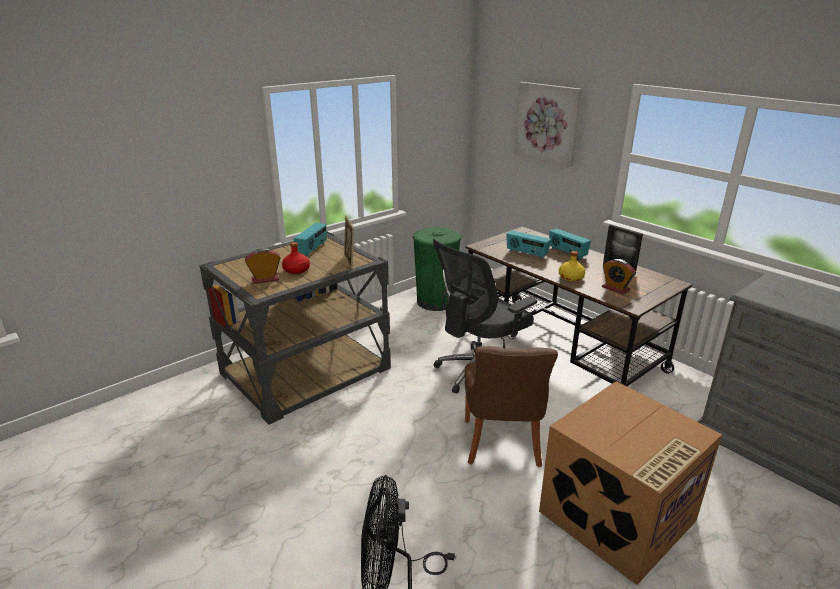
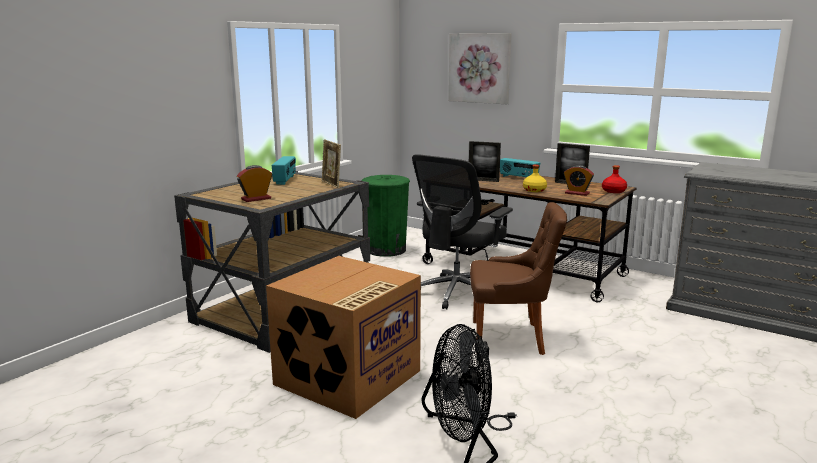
camera: 15 degrees left, 10 degrees down
(296, 270) = (283, 192): red bottle -> red bottle (614, 191)
(502, 445) = (511, 338): brown chair -> brown chair turned 75 degrees counterclockwise
(526, 254) = (483, 180): radio -> picture frame
(617, 518) = (639, 370): cardboard box -> cardboard box (348, 378)

